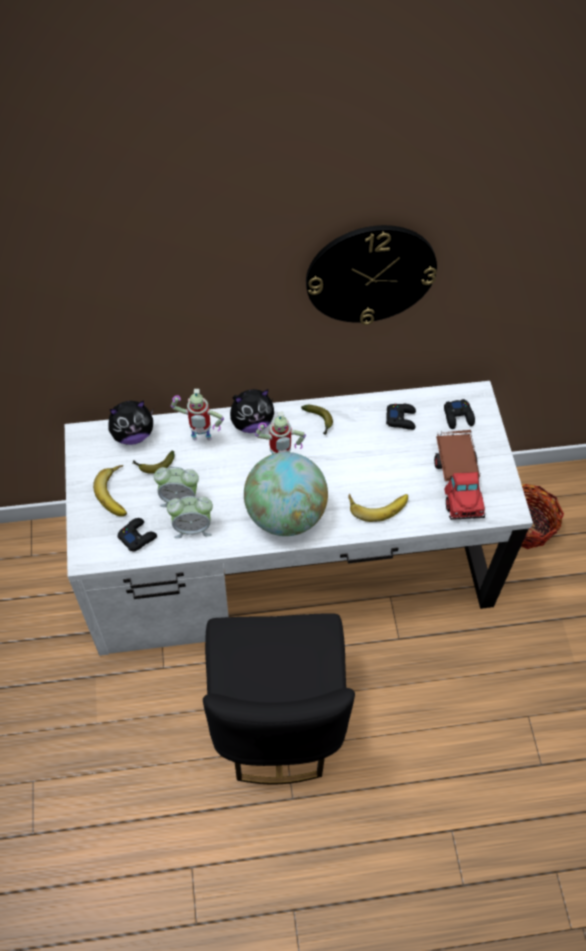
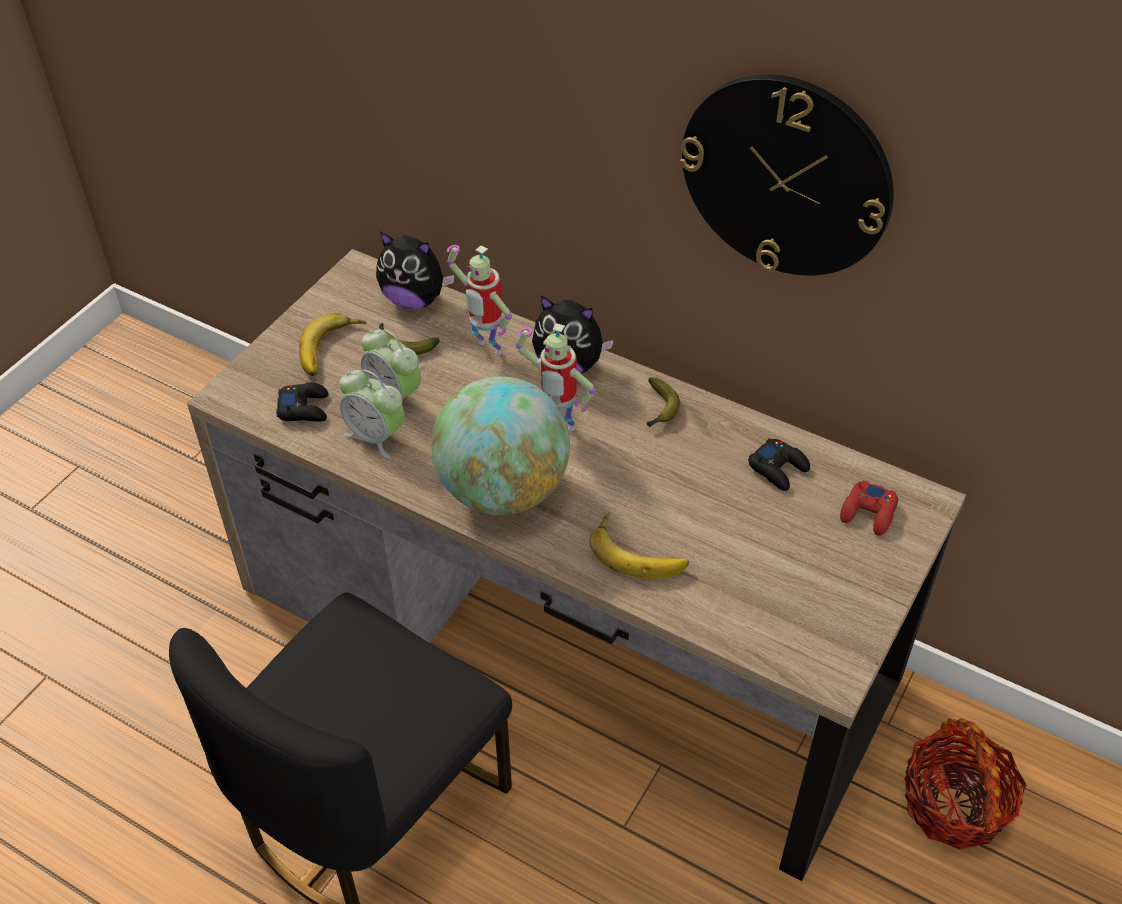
camera: 40 degrees right, 10 degrees down
(289, 563) = (564, 634): white desk -> brown desk
(458, 416) = (868, 513): black game controller -> red game controller
(458, 481) = (787, 592): toy truck -> none

